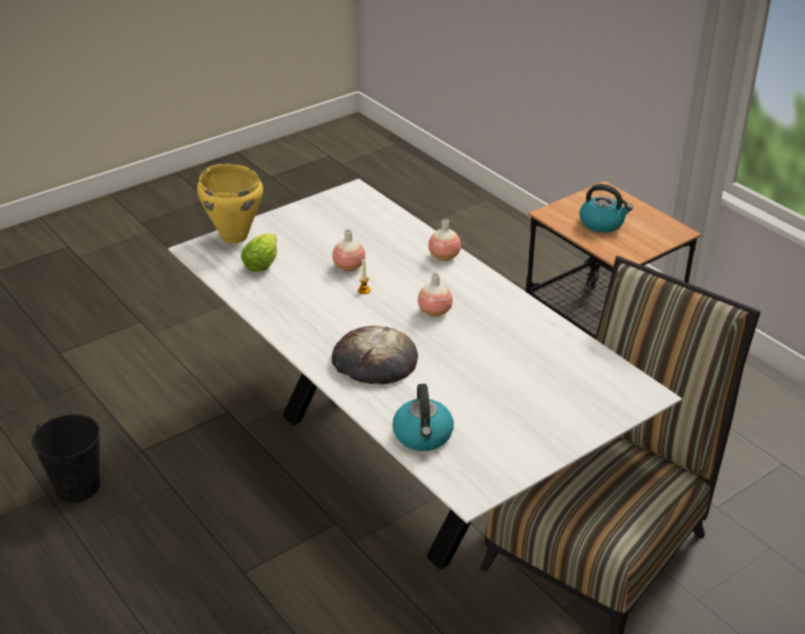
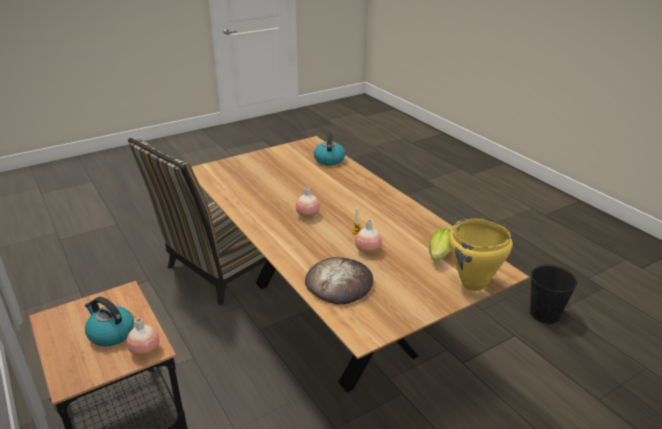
camera: 175 degrees left, 5 degrees down
(374, 361) = (352, 190): bread -> bread (339, 283)
(402, 460) = (330, 317): white dining table -> brown dining table
(444, 256) = (288, 255): vase -> vase (145, 350)

